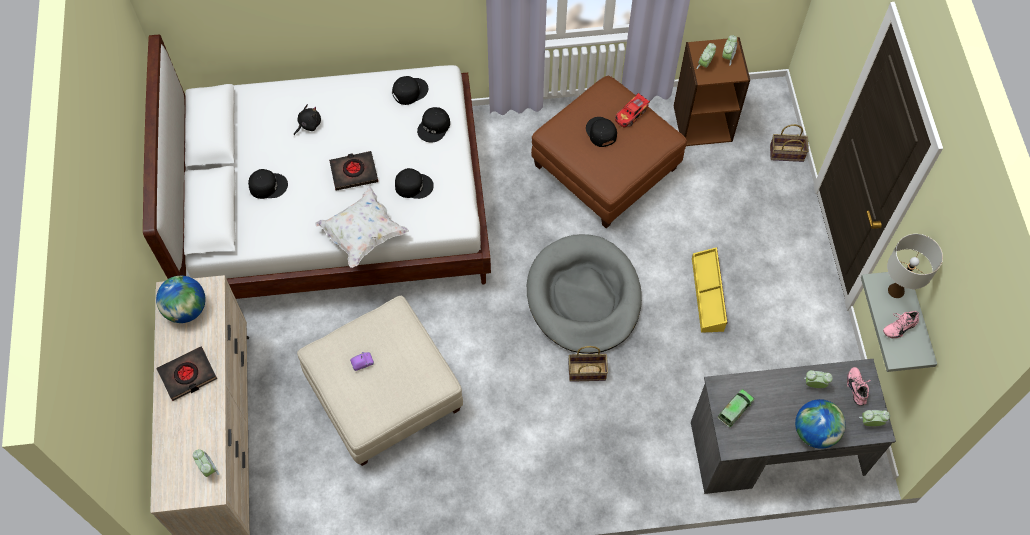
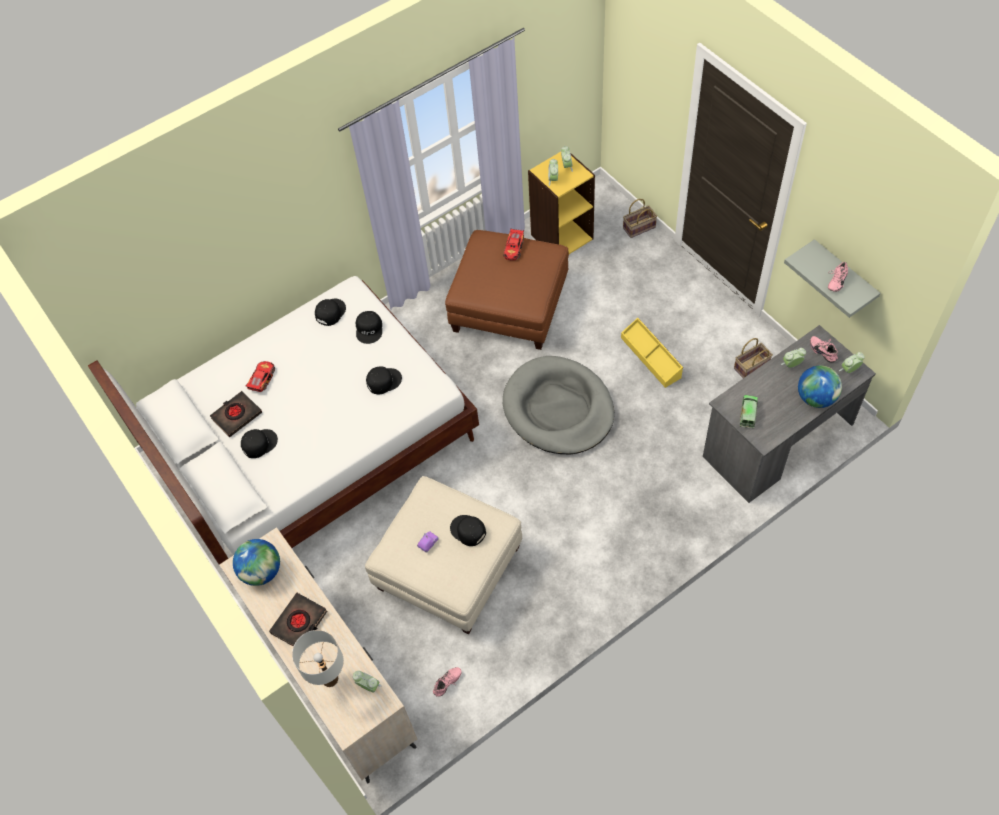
camera: 25 degrees left, 5 degrees down
(308, 124) = (262, 379): black plush toy -> toy car
(315, 501) = (448, 684): none -> pink shoe
(354, 172) = (326, 396): black book -> black book (236, 415)
(363, 234) = (367, 440): white pillow -> none
(586, 373) = (599, 464): basket -> basket (751, 367)
(600, 132) = (499, 273): black cap -> black cap (467, 531)
(702, 122) = (561, 236): brown bookcase -> yellow bookcase
(896, 291) = (816, 258): white table lamp -> white table lamp (330, 679)

